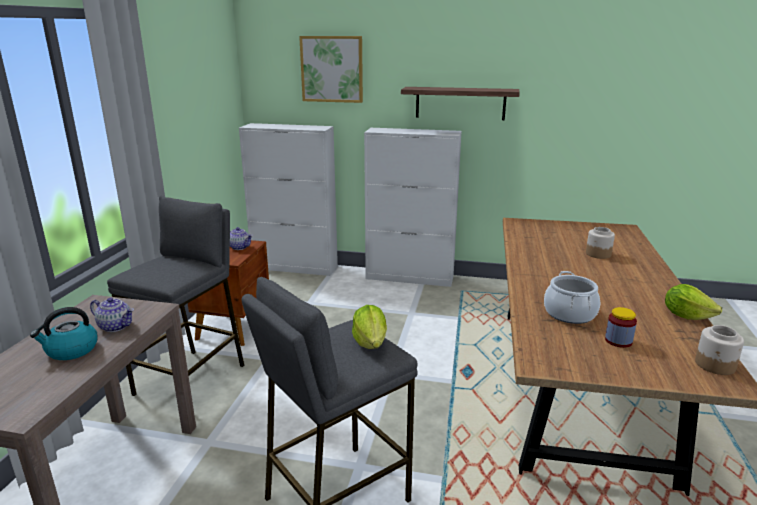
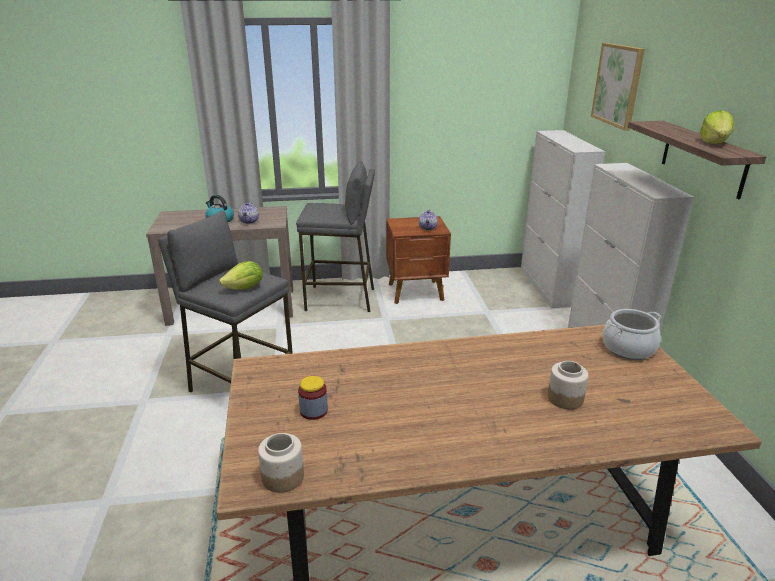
camera: 70 degrees right, 5 degrees up
(569, 314) = (362, 380): cooking pot -> cooking pot (628, 348)
(686, 316) = (403, 466): lettuce -> lettuce (714, 143)

